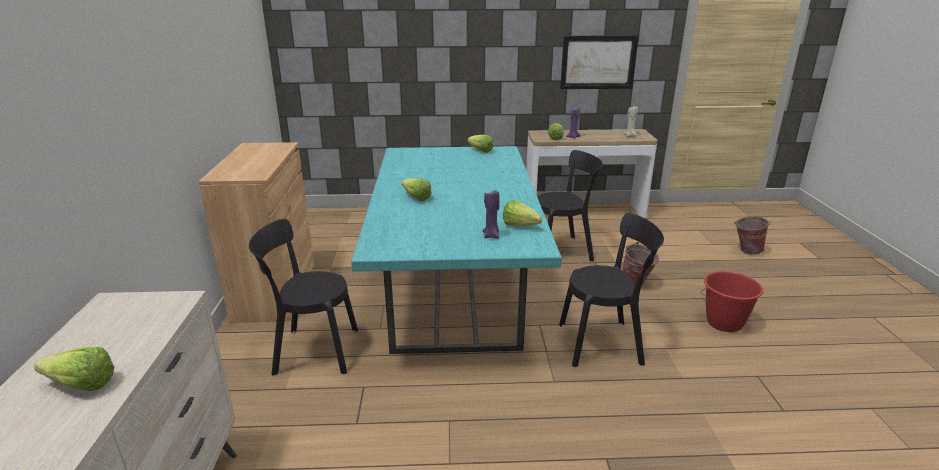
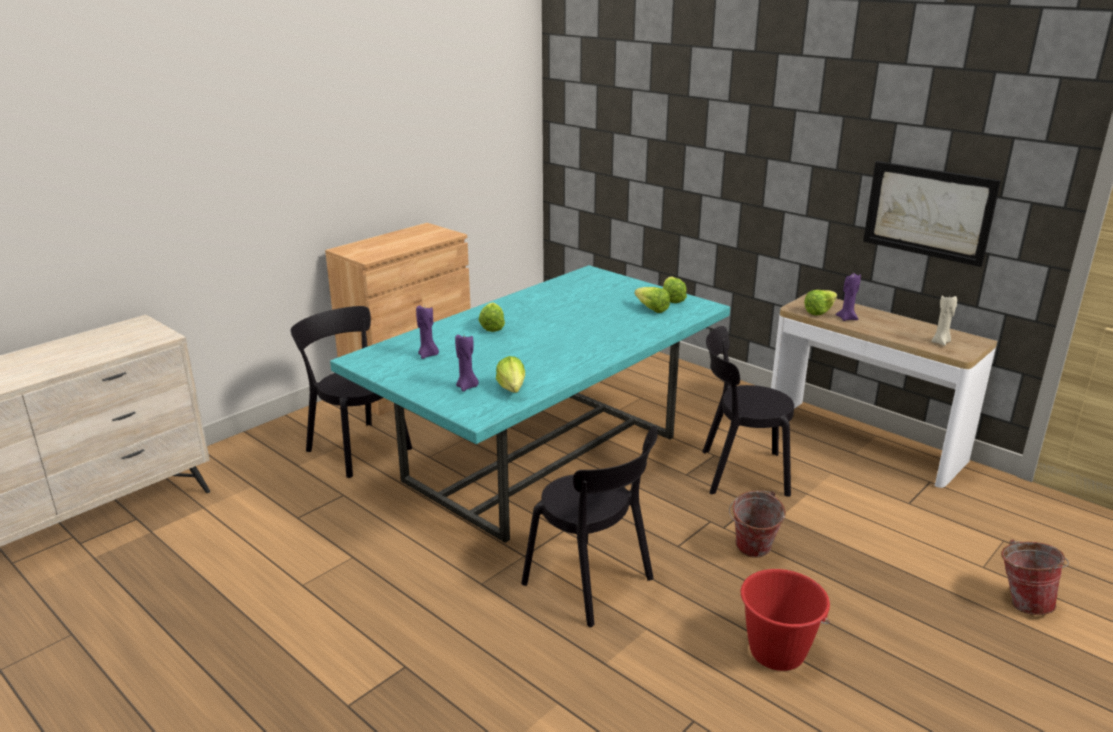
camera: 45 degrees right, 0 degrees up
(77, 384) = (45, 362): lettuce -> lettuce (650, 308)
(418, 229) = (428, 355): none -> purple candle
(562, 250) = (739, 472): black chair -> black chair turned 150 degrees clockwise

